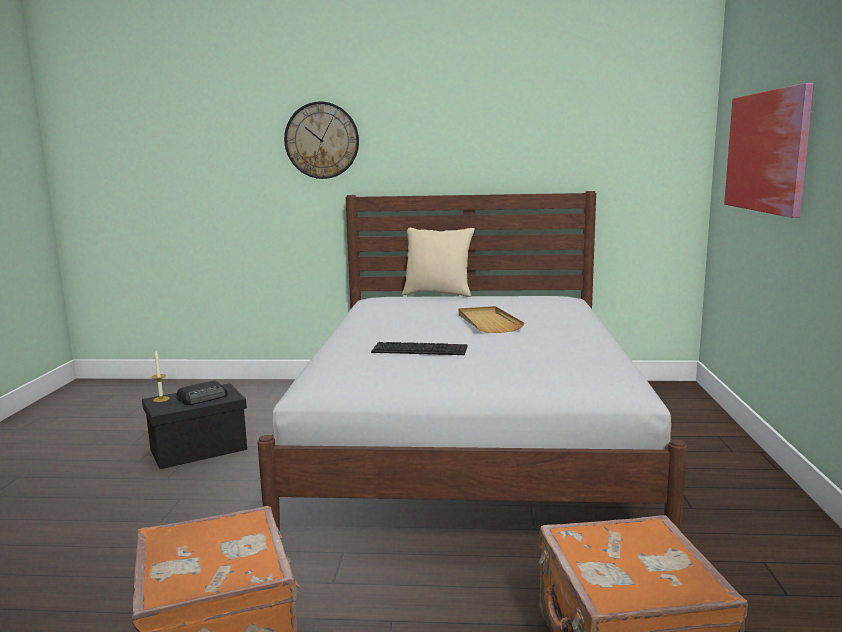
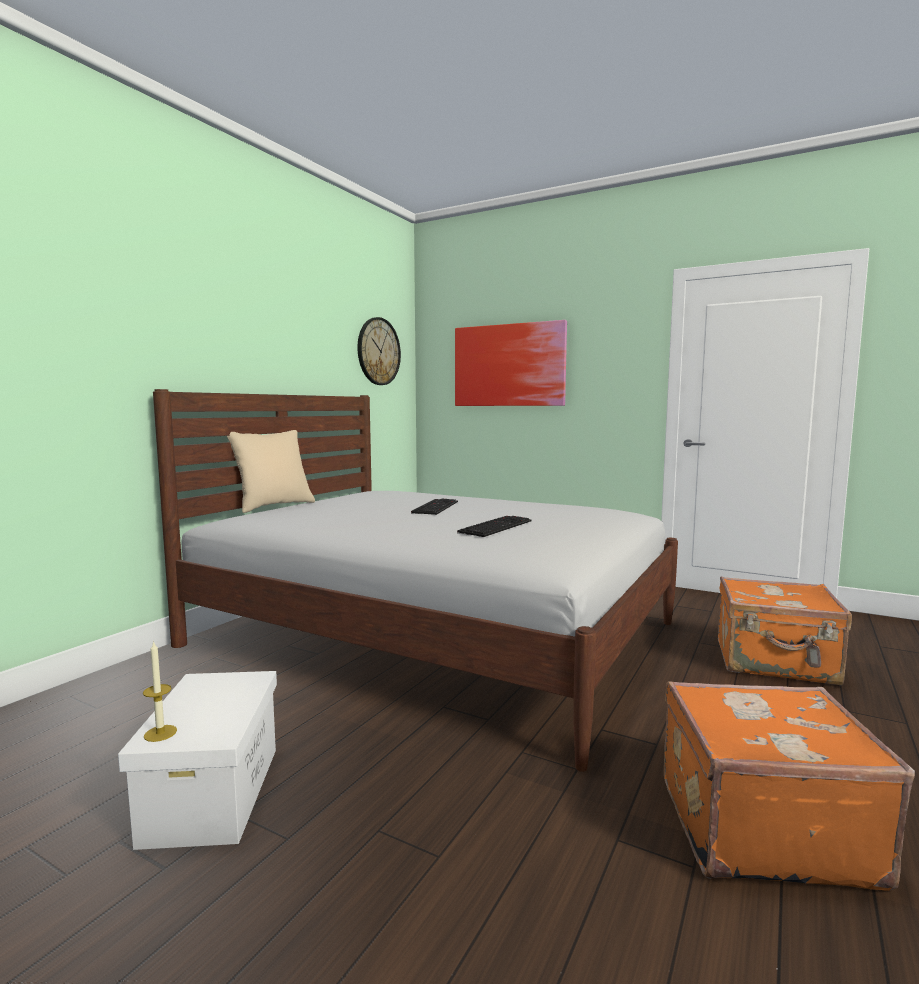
camera: 65 degrees left, 5 degrees down
(199, 449) = (213, 792): black storage box -> white storage box
(203, 397) = (219, 697): radio -> none
(322, 140) = (108, 309): wall clock -> wall clock (378, 351)
(488, 322) = (434, 507): beige tray -> keyboard

